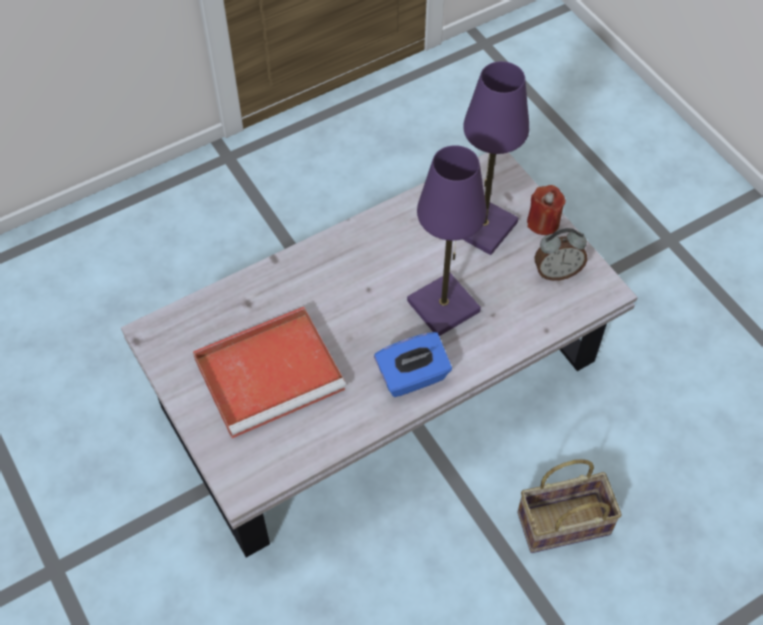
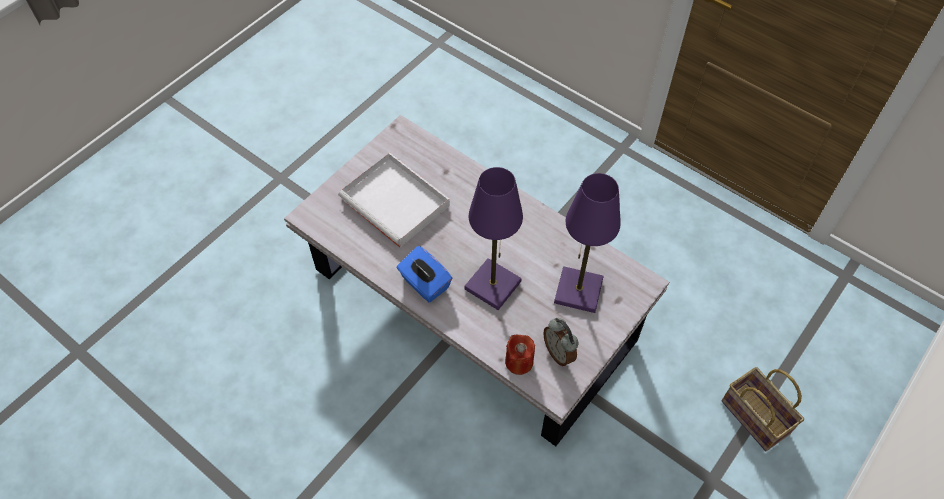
camera: 70 degrees right, 0 degrees up
(272, 372) = (397, 203): red tray -> white tray
(543, 222) = (604, 331): red candle -> red candle (519, 362)
(562, 525) = (403, 459): basket -> basket (753, 416)

